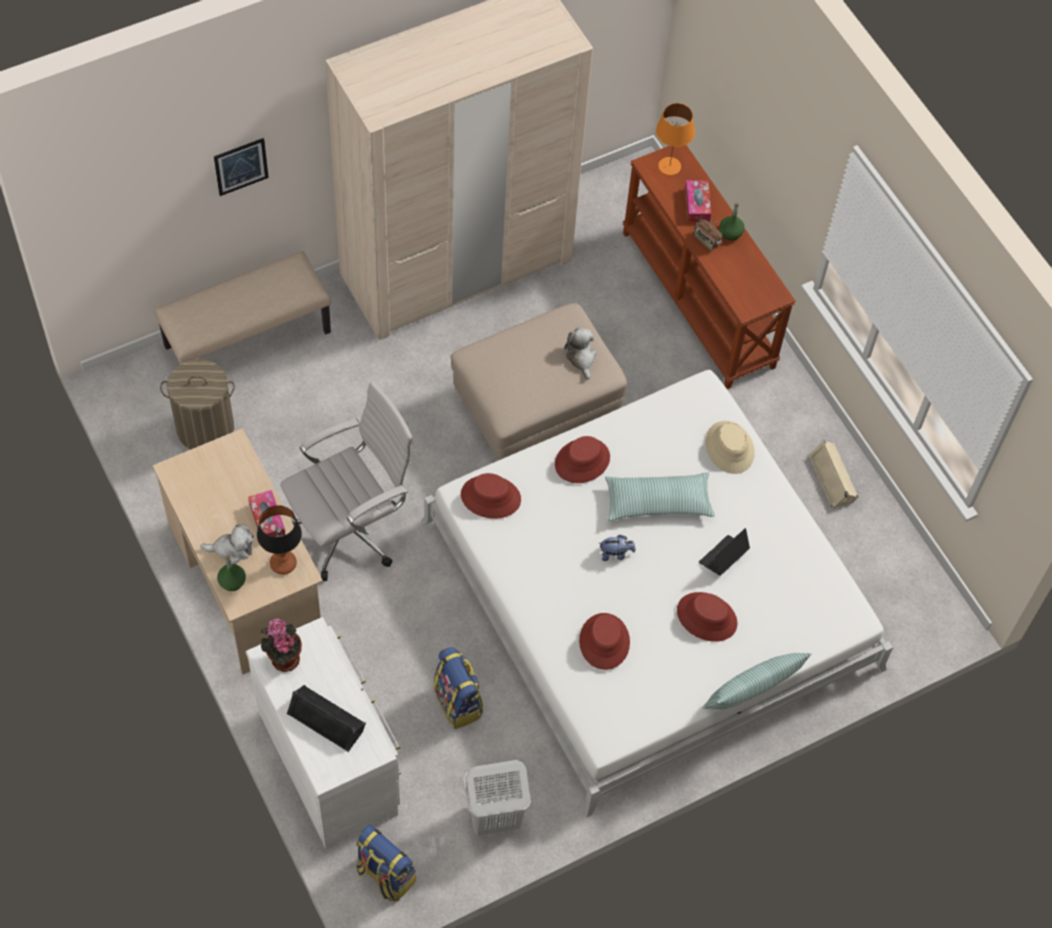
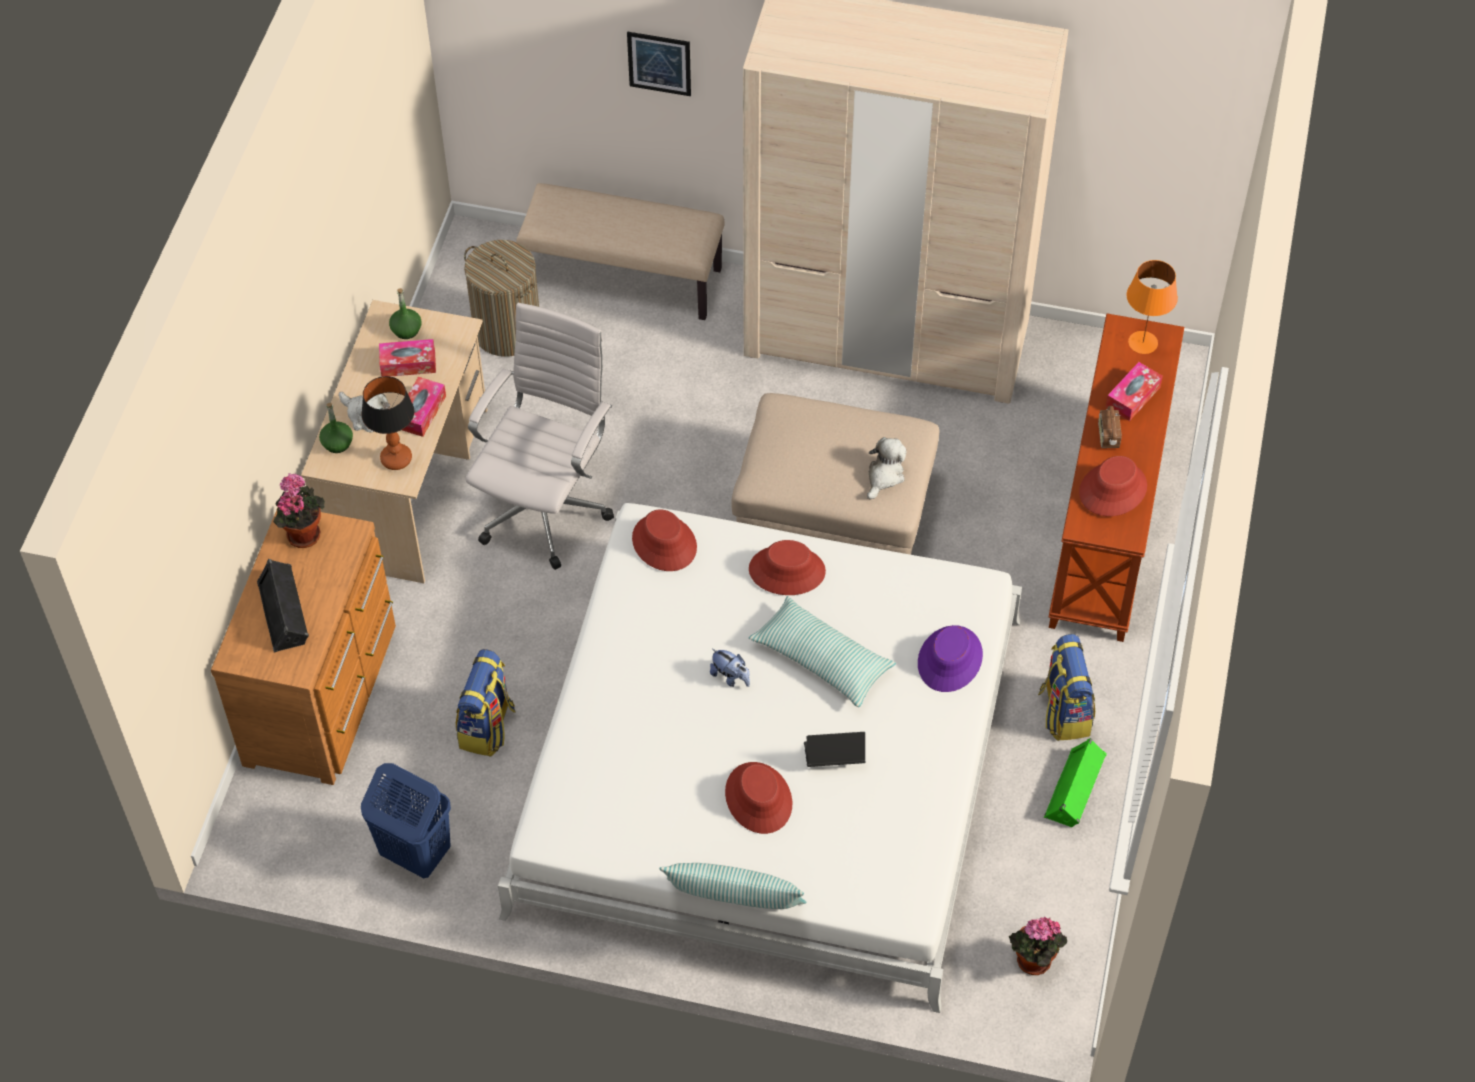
camera: 45 degrees right, 5 degrees down
(223, 493) = (408, 363): none -> tissue box
(331, 760) = (325, 693): white dresser -> brown dresser
(352, 530) = (546, 507): white office chair -> white office chair turned 75 degrees counterclockwise
(385, 875) = (269, 827): backpack -> backpack (1064, 712)
(494, 817) = (414, 853): white laundry basket -> blue laundry basket
(604, 641) = (634, 747): red hat -> red hat (1112, 489)
(730, 232) = (1142, 444): green bottle -> green bottle (406, 330)
(730, 448) = (950, 659): beige hat -> purple hat
(833, 478) = (1076, 789): beige speaker -> green speaker
(907, 601) = (1032, 963): none -> potted plant

